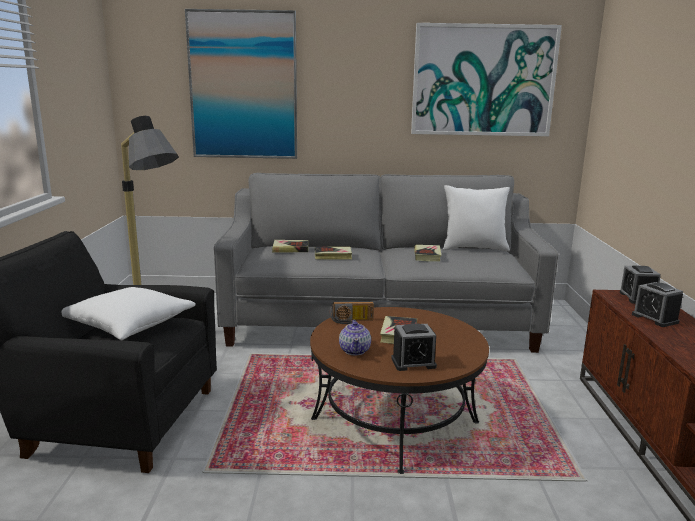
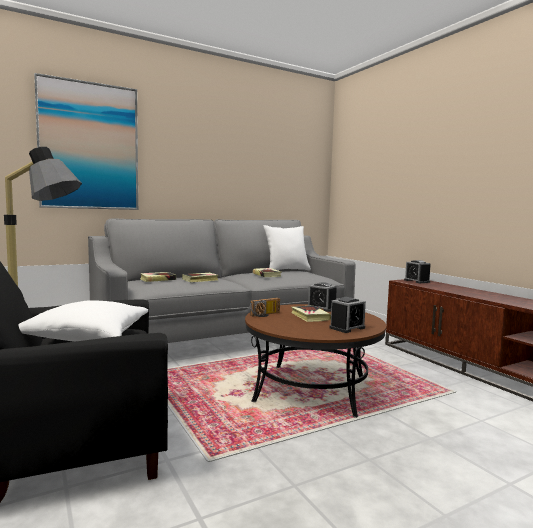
camera: 30 degrees left, 10 degrees down
(355, 350) = (298, 328): teapot -> none
(483, 81) = (270, 156): picture -> none
(655, 318) = (442, 287): alarm clock -> alarm clock (321, 308)

